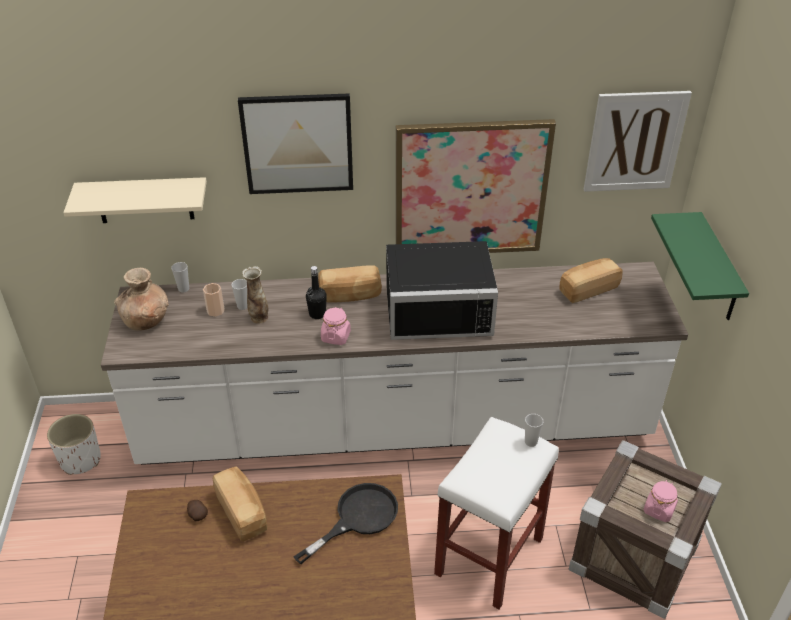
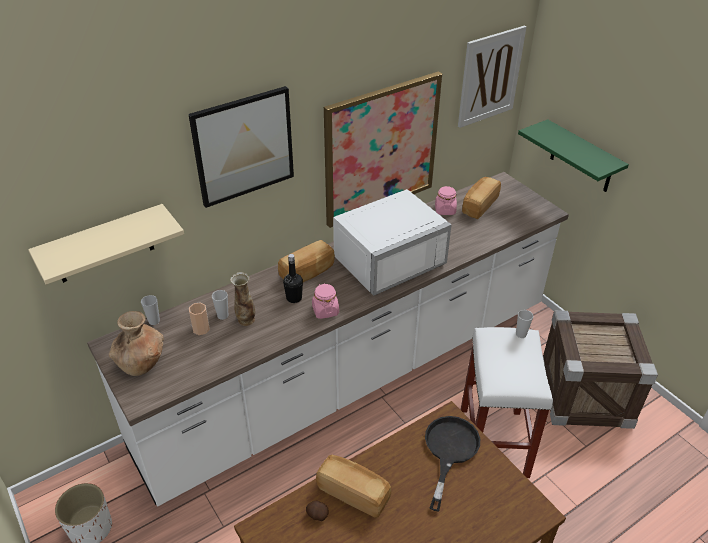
camera: 30 degrees left, 0 degrees up
(438, 307) = (385, 257): black microwave -> white microwave
(659, 509) = (612, 349): pink jar -> pink jar (445, 210)

